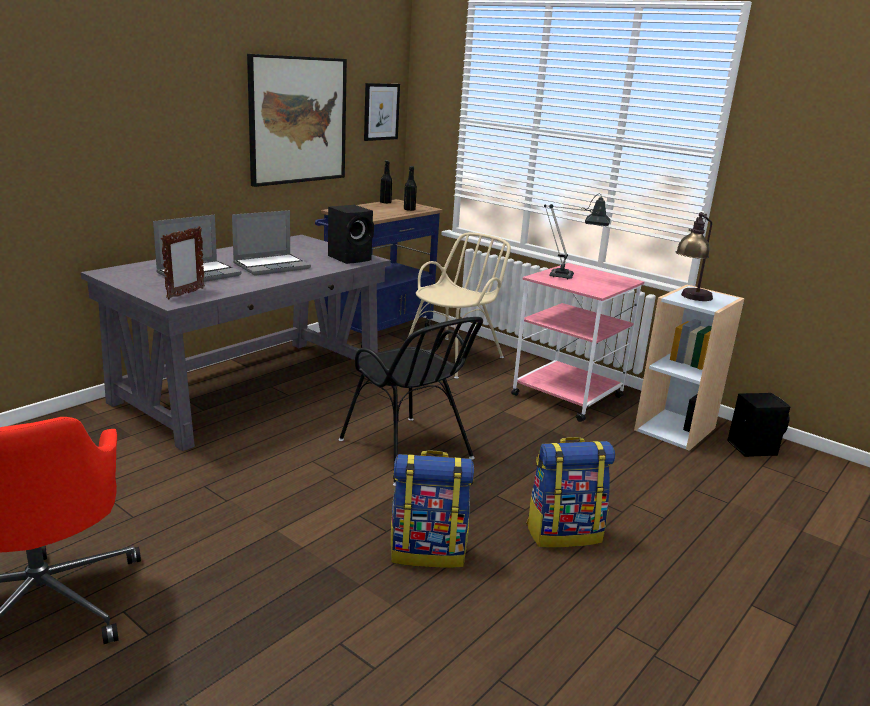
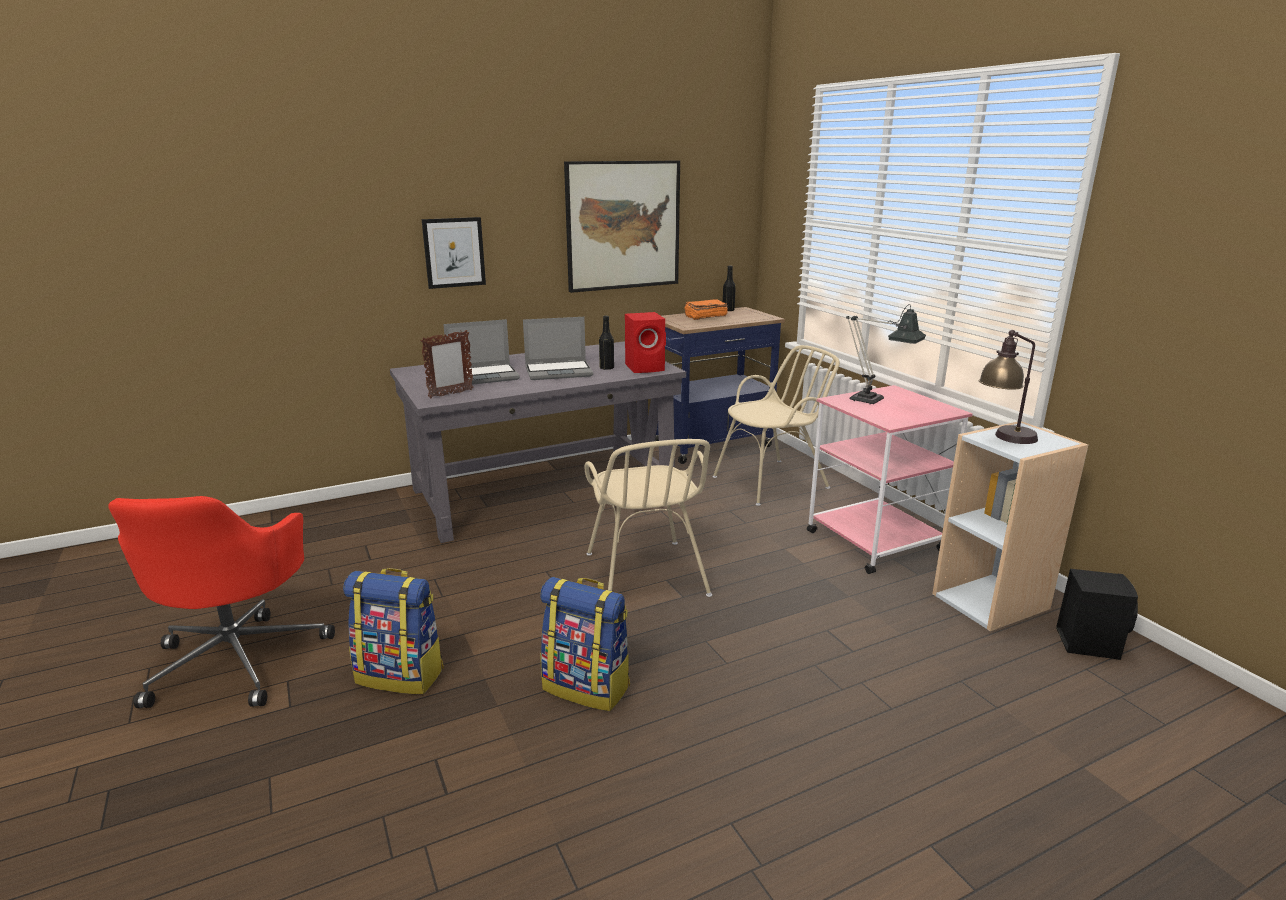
camera: 25 degrees right, 0 degrees up
(351, 258) = (646, 367): black speaker -> red speaker
(372, 209) = (705, 317): none -> orange book
(381, 112) = (726, 214): picture -> picture (454, 252)
(408, 451) = (646, 577): black chair -> beige chair
(409, 210) = (745, 318): black bottle -> black bottle (606, 368)
(564, 533) = (751, 699): backpack -> backpack (401, 675)

